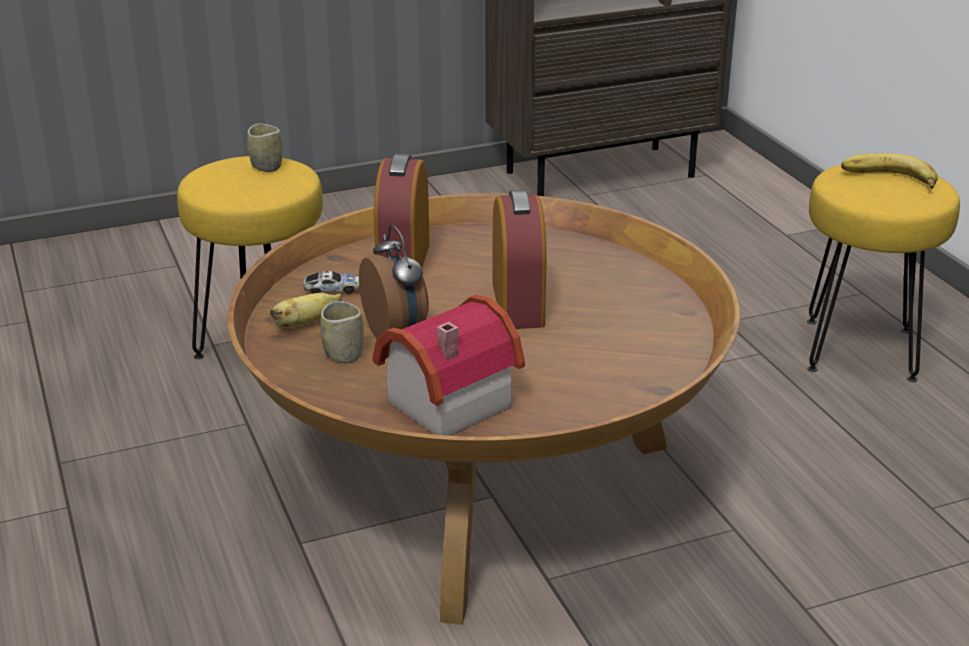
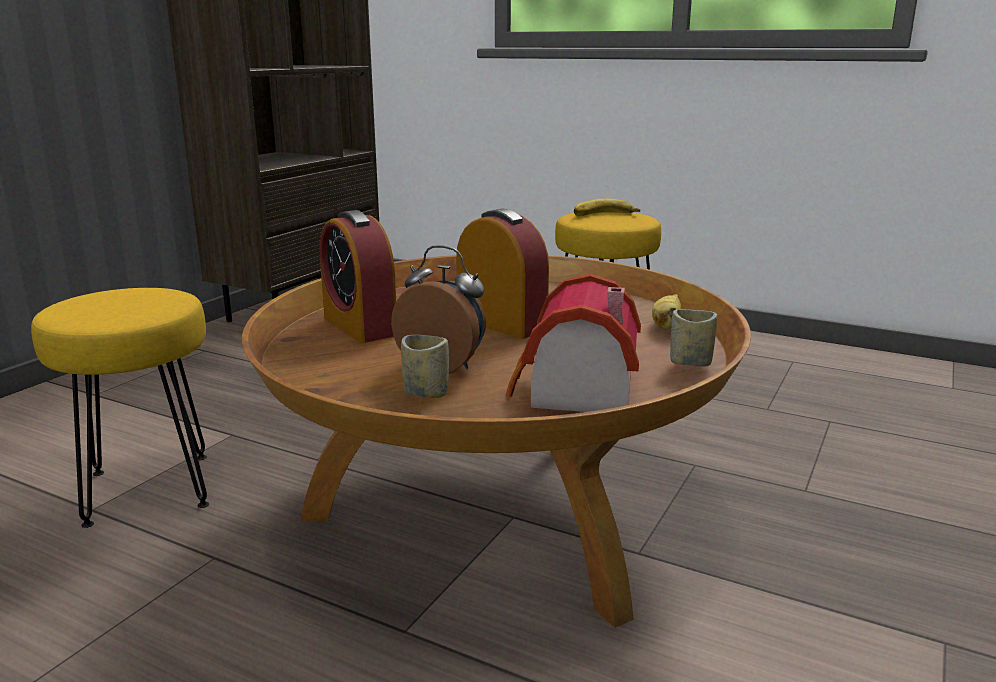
camera: 40 degrees left, 10 degrees down
(266, 167) = (125, 294): cup -> cup (690, 362)
(305, 324) = (348, 384): banana -> banana (666, 326)
(333, 290) = (329, 357): toy car -> none

